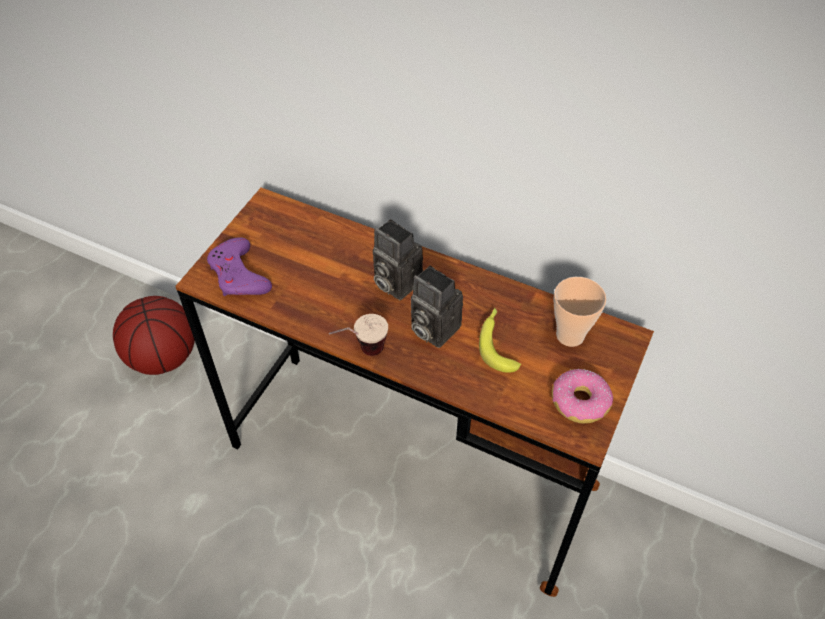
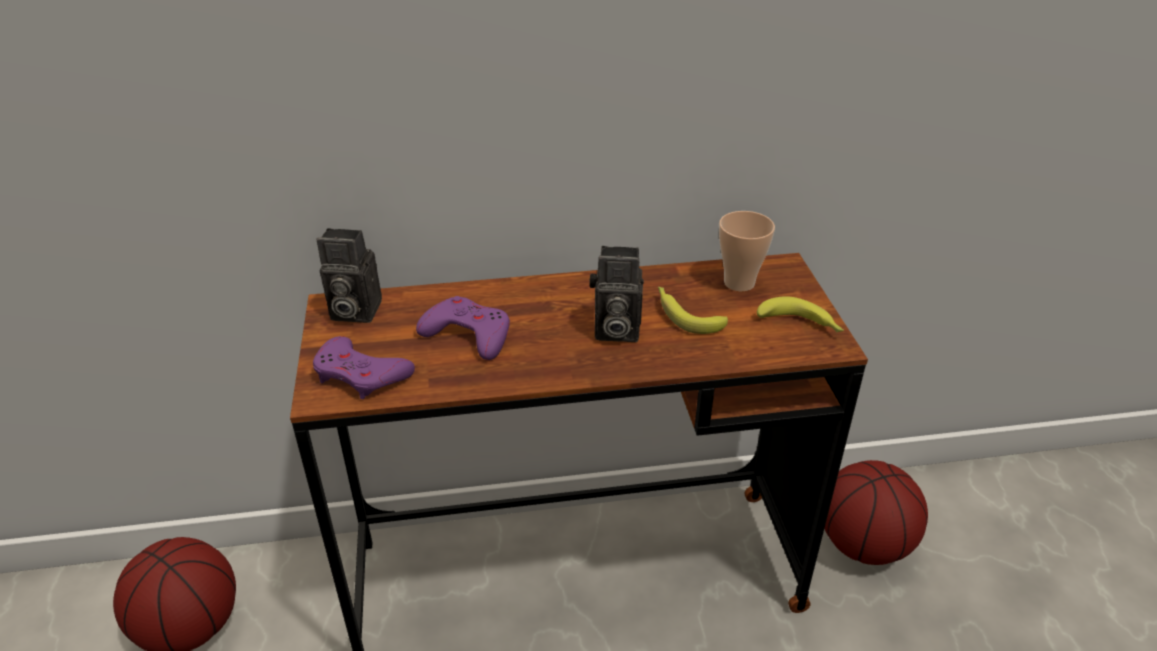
camera: 35 degrees left, 15 degrees down
(330, 277) = (468, 334): none -> purple game controller
(360, 353) = (566, 380): cup -> none
(394, 282) = (539, 312): camera -> camera (352, 311)
(579, 402) = (800, 324): donut -> banana
(648, 578) = (864, 545): none -> basketball

